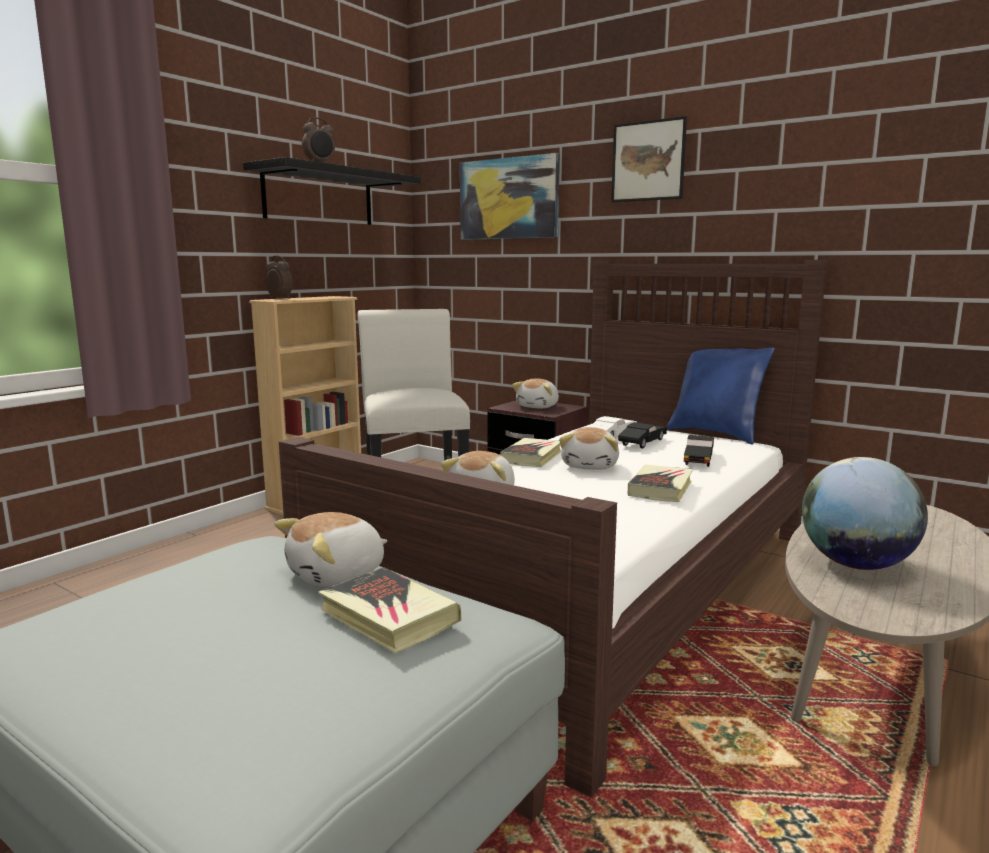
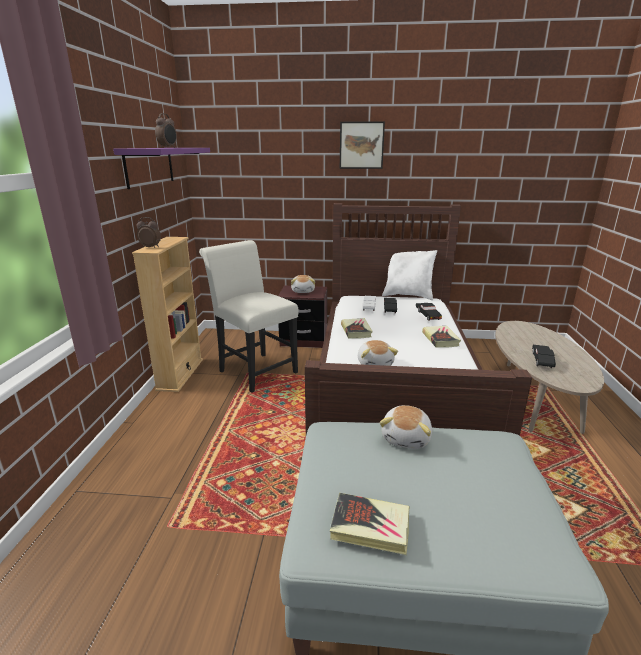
camera: 30 degrees left, 10 degrees up
(319, 197) = (149, 166): black shelf -> purple shelf
(388, 617) = (471, 454): book -> book (370, 527)
(509, 198) = (266, 162): picture -> none
(591, 466) = (391, 331): plush toy -> none
(716, 434) = (408, 296): blue pillow -> white pillow
(855, 564) = (542, 361): globe -> black toy car

